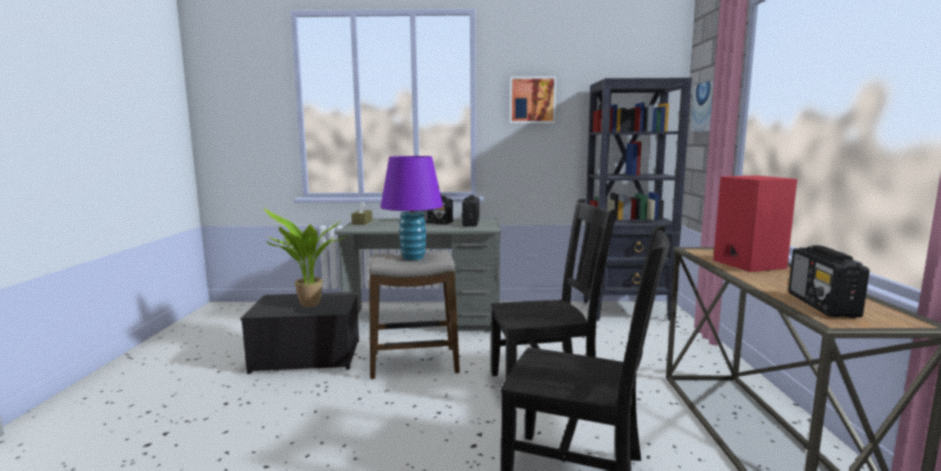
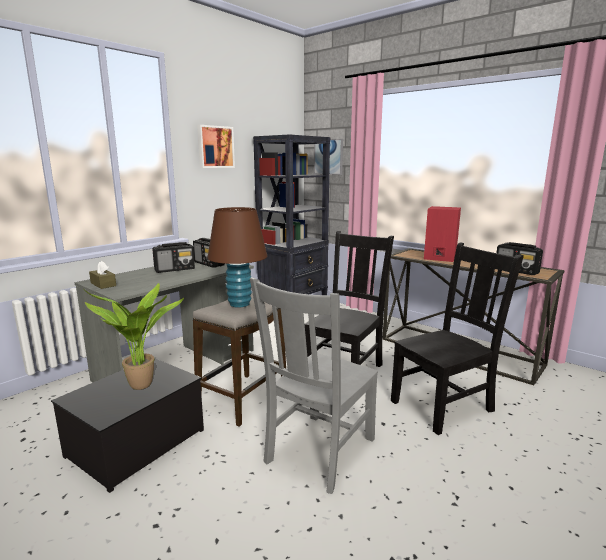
camera: 50 degrees left, 5 degrees up
(377, 428) = (318, 452): none -> grey chair
(413, 257) = (239, 304): purple table lamp -> brown table lamp

